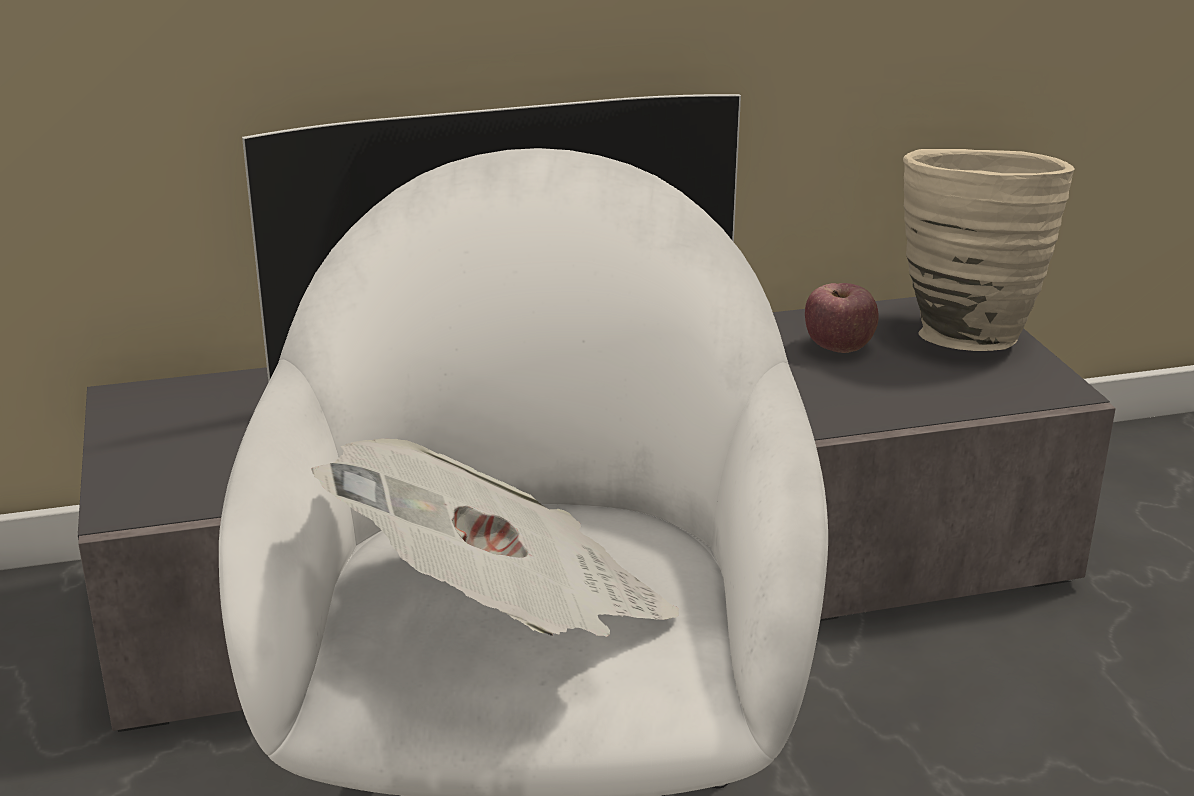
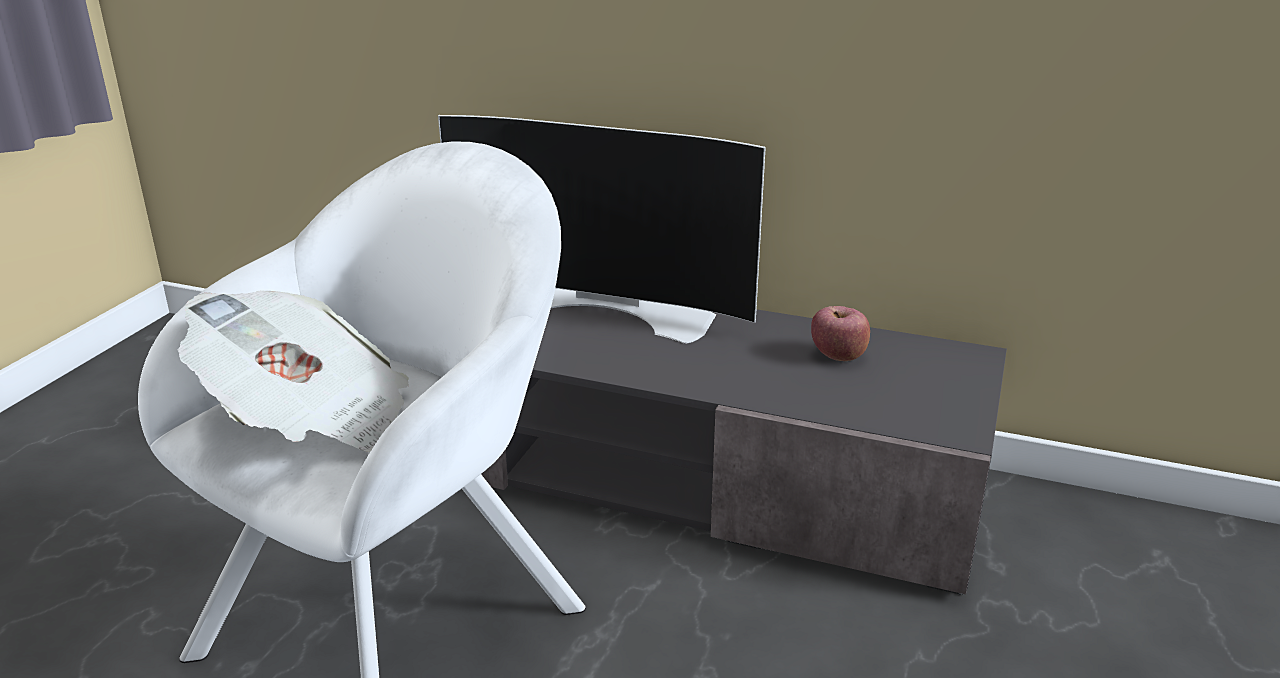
camera: 35 degrees right, 0 degrees up
(963, 334) = (945, 374): beige vase -> none

